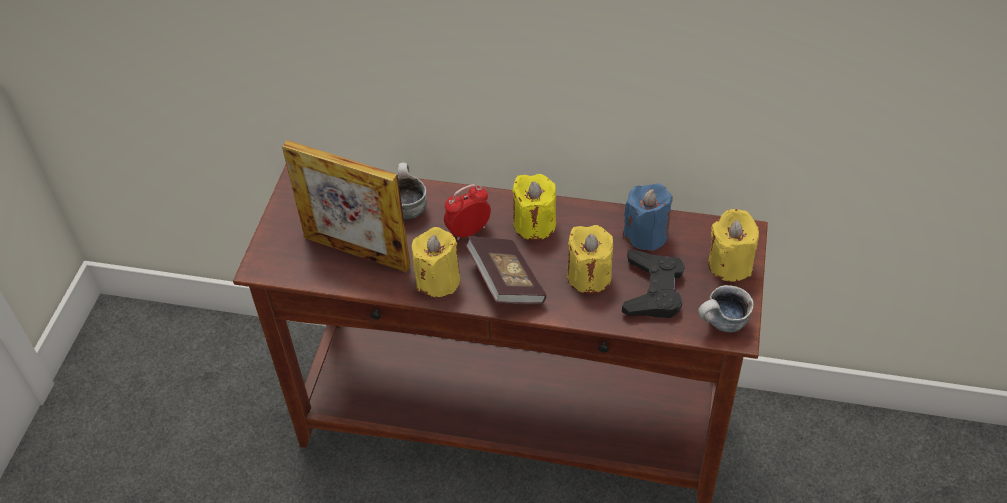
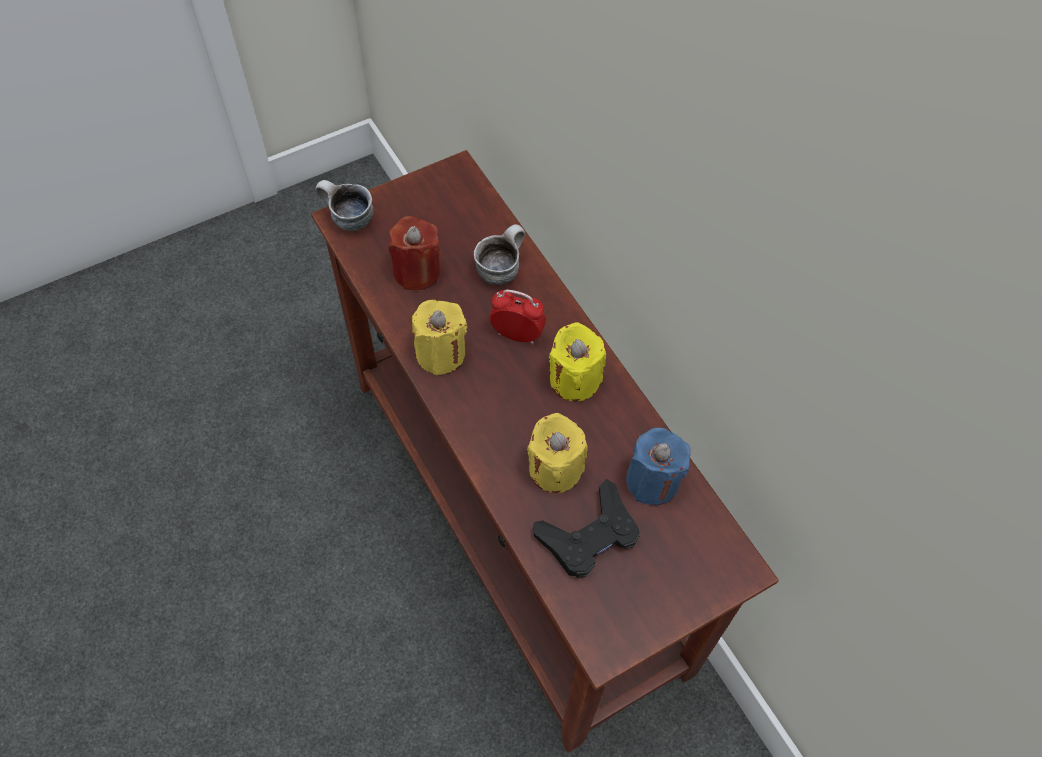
camera: 45 degrees right, 10 degrees up
(356, 251) = (416, 271): picture frame -> red candle
(506, 282) = (485, 407): book -> none
(722, 325) = (602, 628): mug -> mug (347, 220)
(730, 264) = (686, 583): yellow candle -> none

